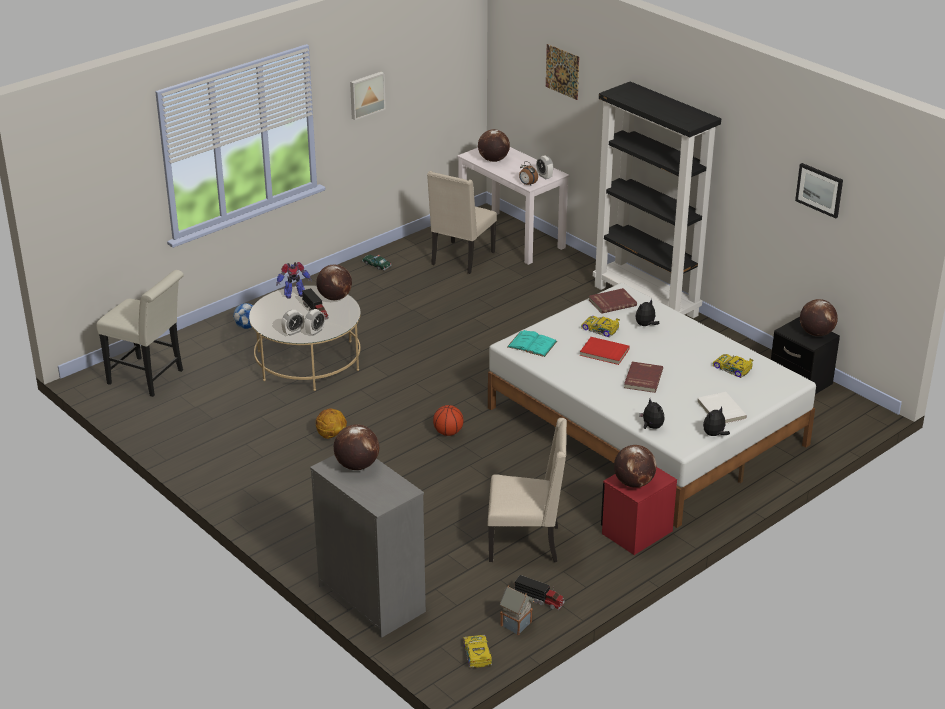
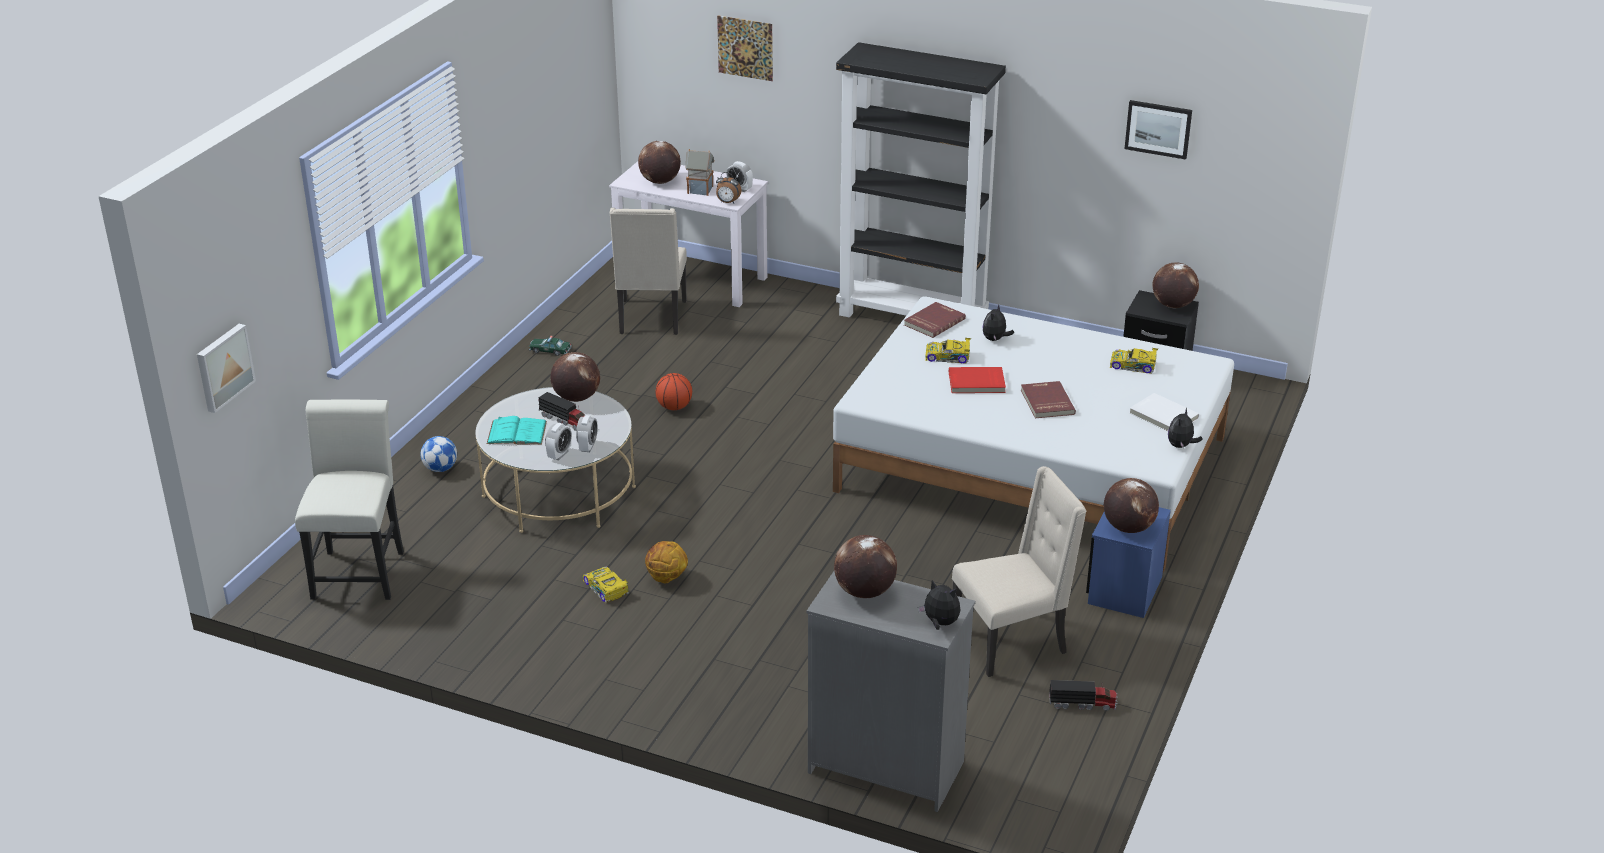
camera: 25 degrees left, 0 degrees up
(150, 378) = (360, 570): white chair -> white chair turned 90 degrees counterclockwise
(294, 294) = (519, 406): toy robot -> none
(366, 95) = (510, 121): picture -> picture (223, 367)
(448, 432) = (810, 534): basketball -> basketball (674, 407)
(477, 655) = (1067, 794): toy car -> toy car (606, 589)
(516, 624) = (1081, 742): toy house -> toy house (701, 190)
(532, 344) = (884, 393): turquoise book -> turquoise book (517, 432)
(636, 532) = (1124, 590): red nightstand -> blue nightstand
(651, 427) = (1105, 455): plush toy -> plush toy (940, 623)

